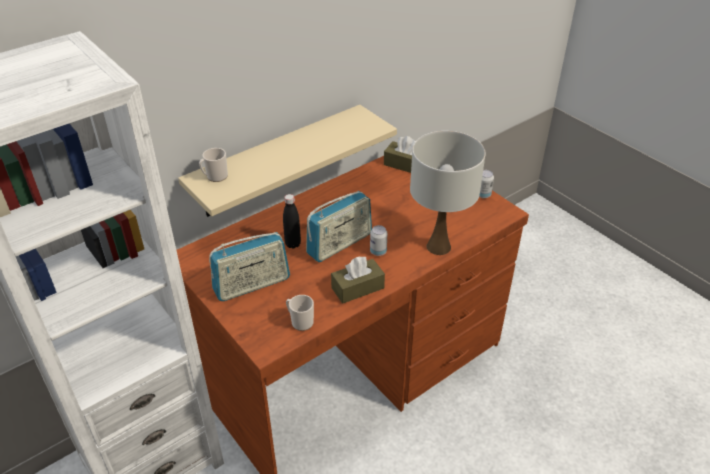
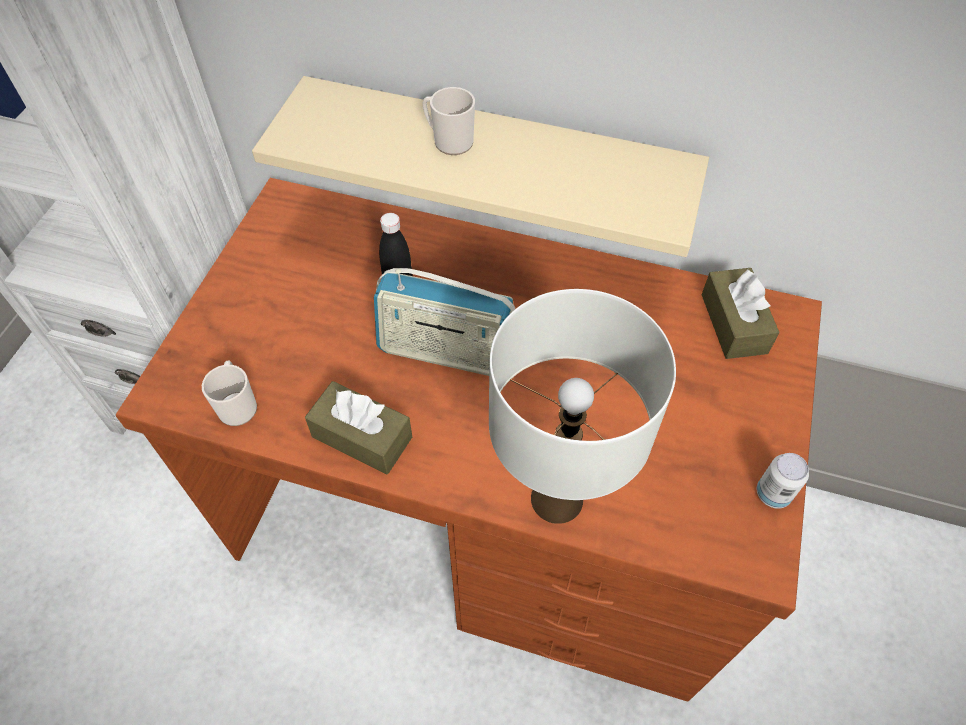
camera: 55 degrees right, 15 degrees up
(215, 177) = (334, 109): mug -> mug (449, 141)
(252, 285) = (277, 303): radio -> none
(378, 252) = (470, 415): can -> none

